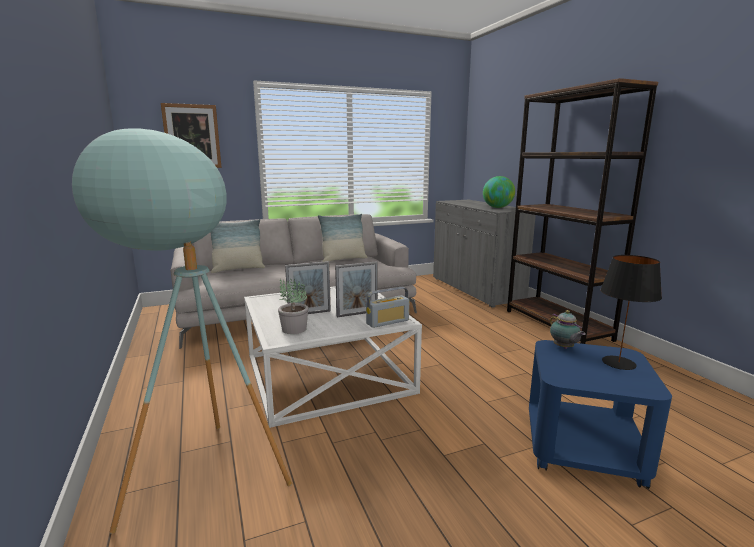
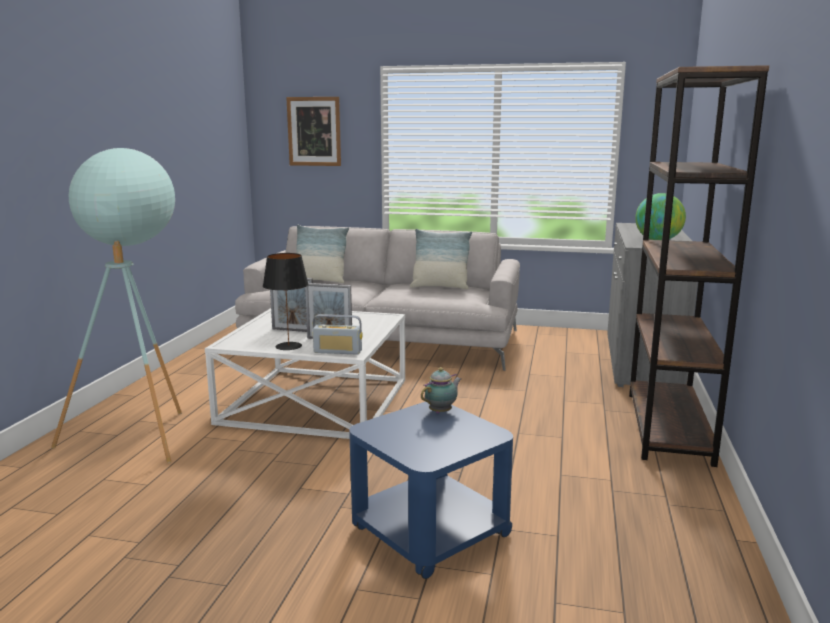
camera: 35 degrees right, 0 degrees up
(293, 329) = (254, 339): potted plant -> none
(564, 348) = (441, 412): teapot -> teapot turned 150 degrees counterclockwise
(618, 362) = (460, 436): black table lamp -> black table lamp (289, 346)

